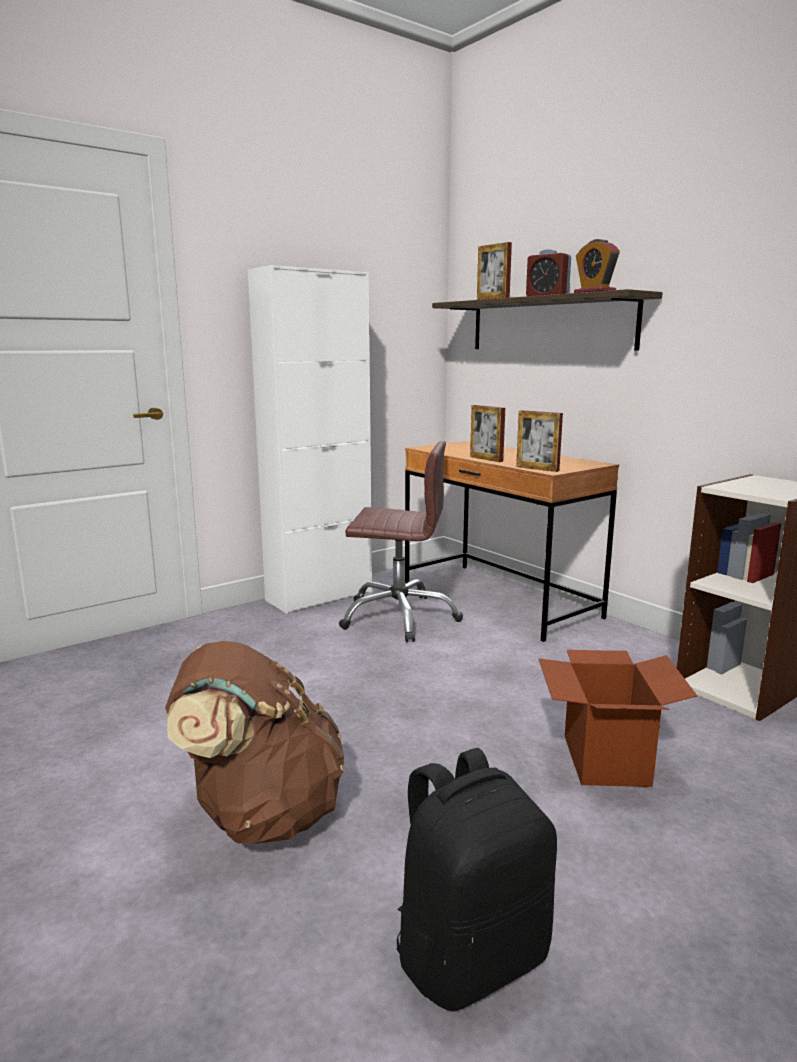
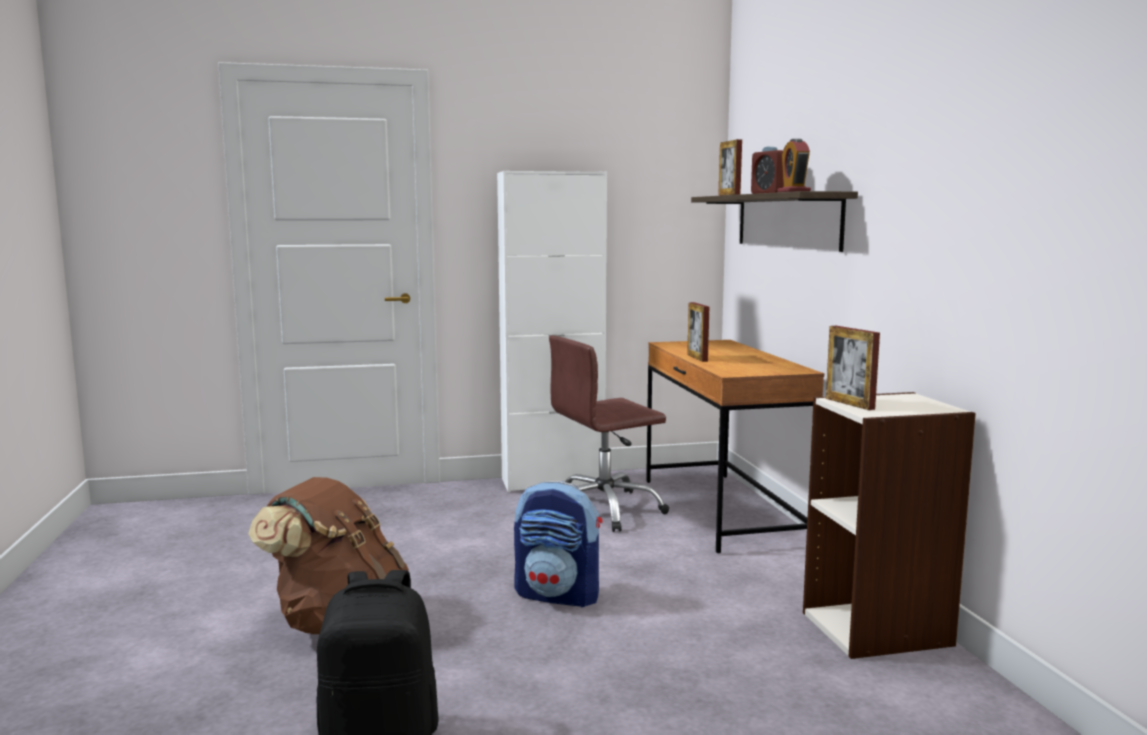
camera: 25 degrees right, 5 degrees down
(399, 617) = (604, 510): brown office chair -> brown office chair turned 120 degrees clockwise
(460, 717) = (559, 595): none -> backpack
(537, 469) = (722, 370): picture frame -> picture frame (849, 403)
(605, 760) = (646, 652): cardboard box -> none

